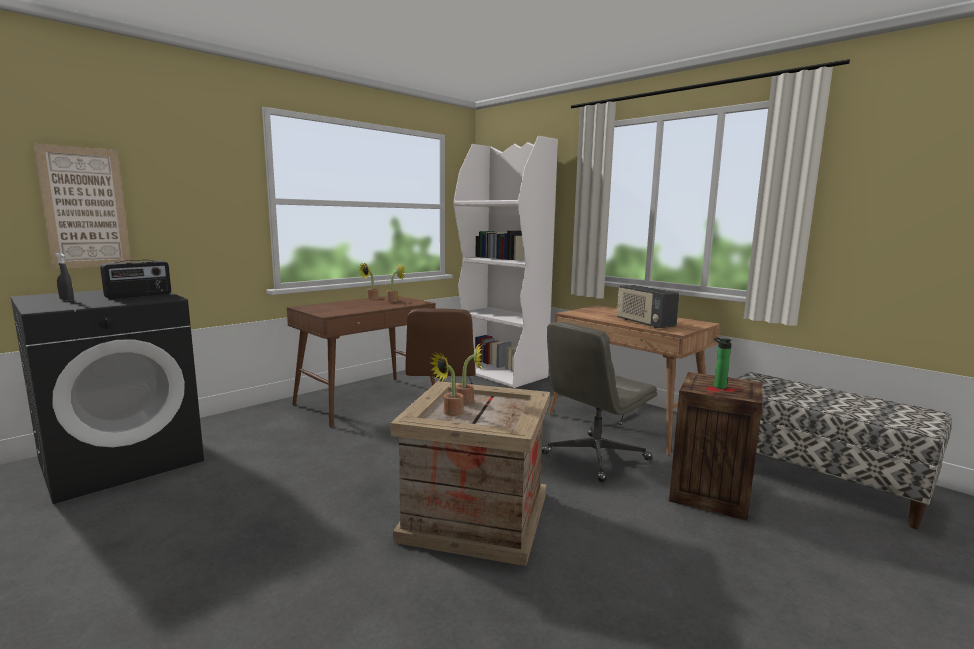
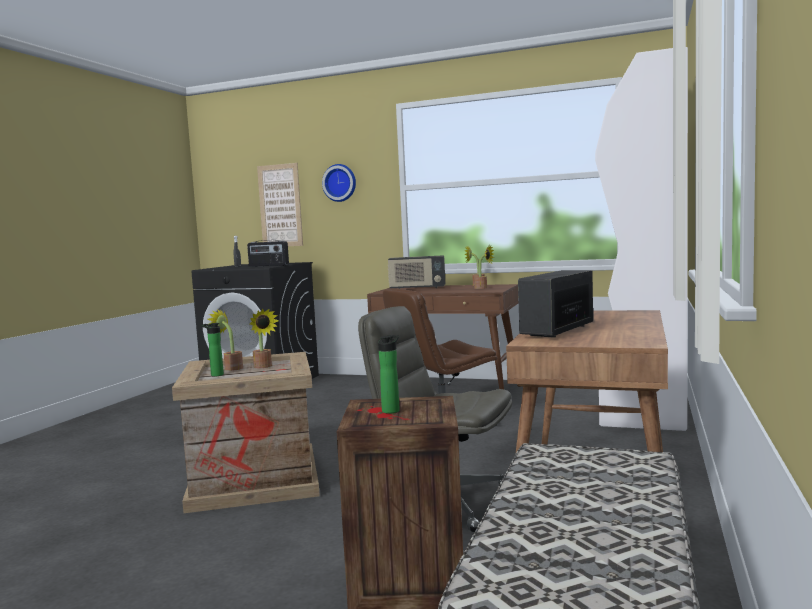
camera: 65 degrees right, 5 degrees down
(190, 186) = (340, 183): none -> wall clock
(334, 307) = (417, 288): none -> radio
(474, 421) = (215, 375): none -> bottle

